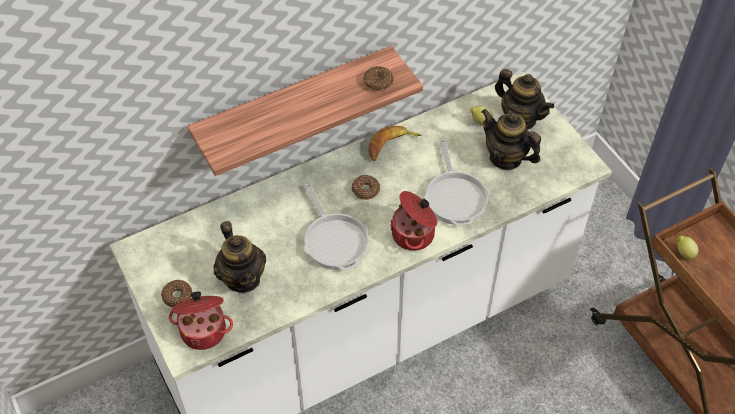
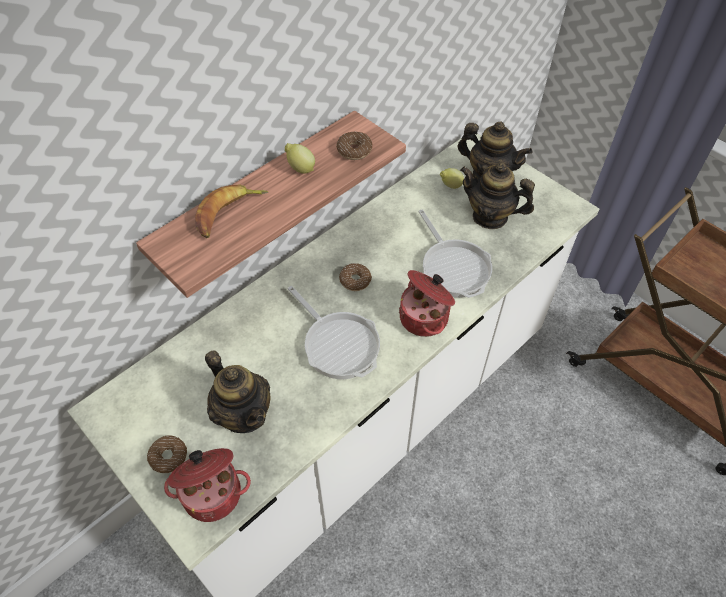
camera: 15 degrees left, 0 degrees up
(391, 146) = (367, 228): banana -> banana (228, 214)
(683, 253) = (685, 277): lemon -> lemon (300, 169)

